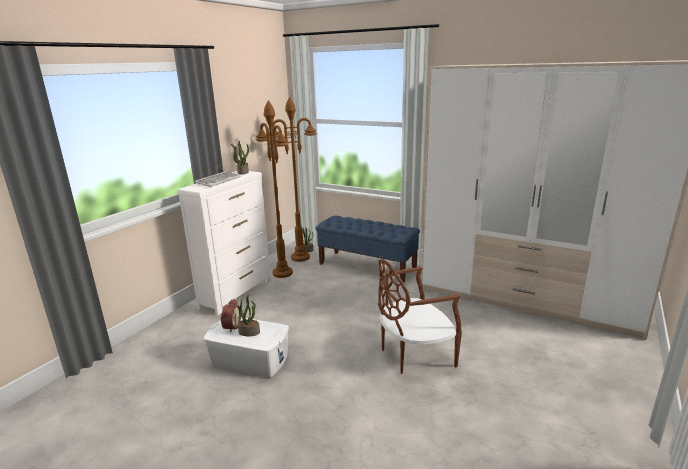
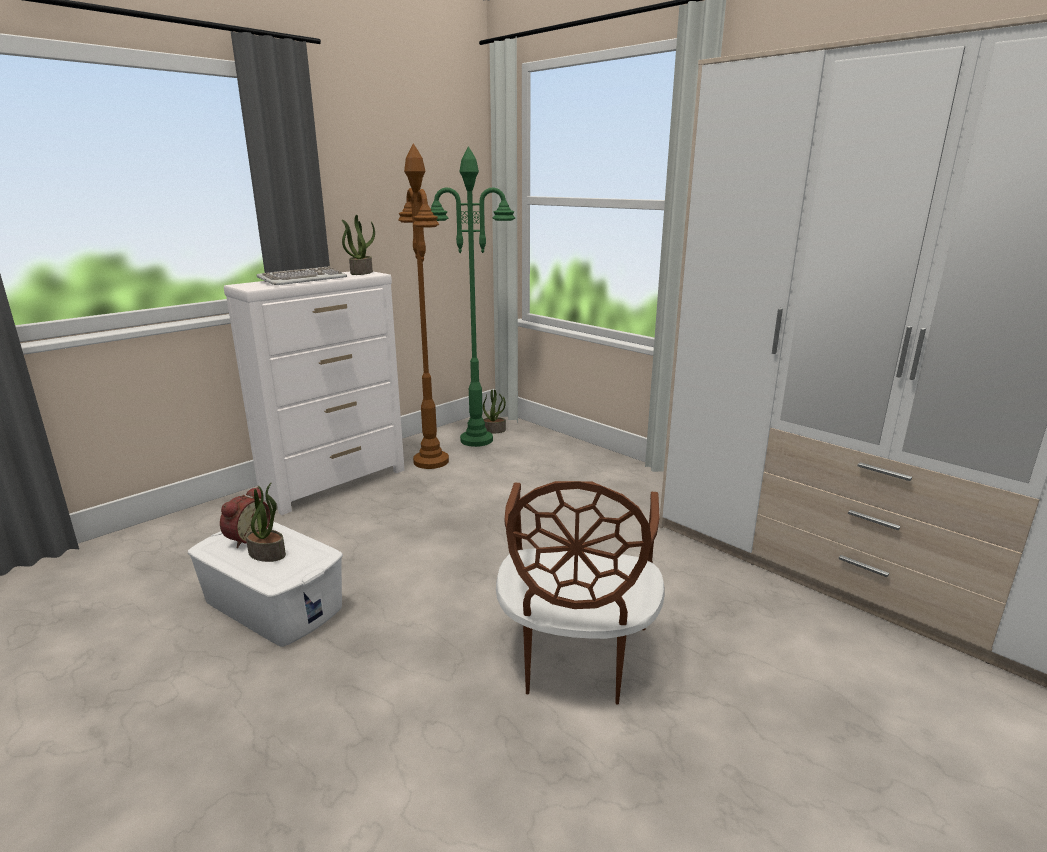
camera: 15 degrees right, 0 degrees up
(300, 257) = (477, 440): brown floor lamp -> green floor lamp
(367, 266) = (582, 470): blue bench -> none
(413, 354) = (575, 658): brown chair -> brown chair turned 75 degrees counterclockwise

